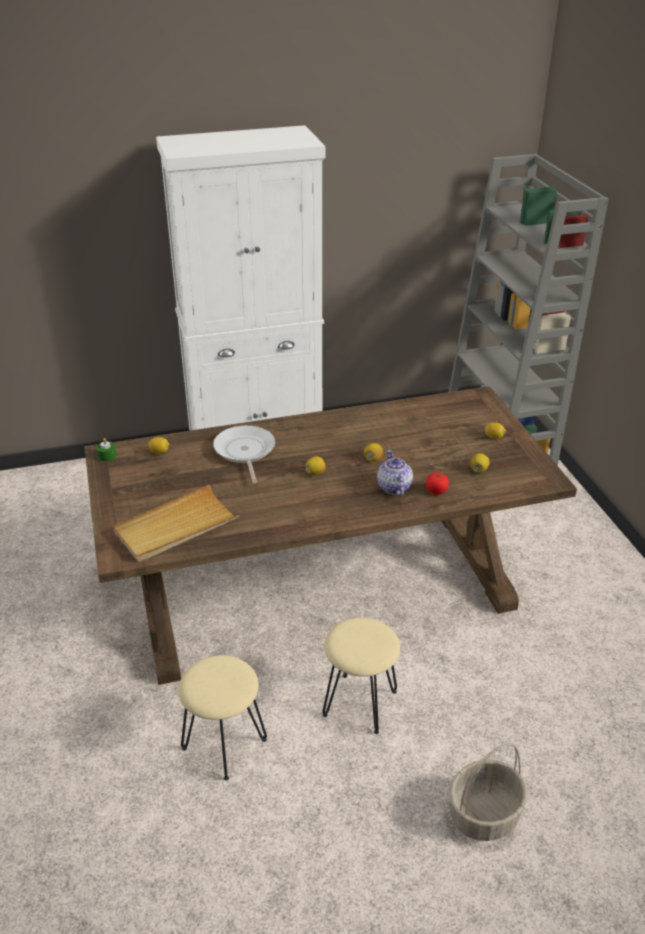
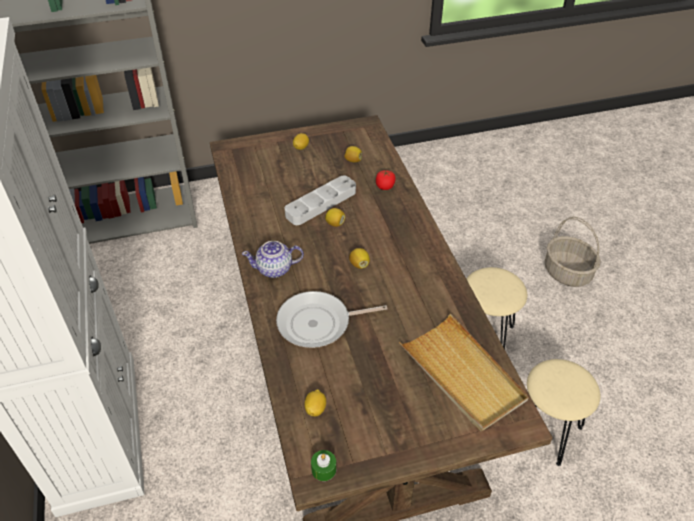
camera: 90 degrees left, 10 degrees up
(393, 487) = (381, 212): teapot -> teapot (275, 269)
(402, 450) = (321, 203): none -> grey tray

